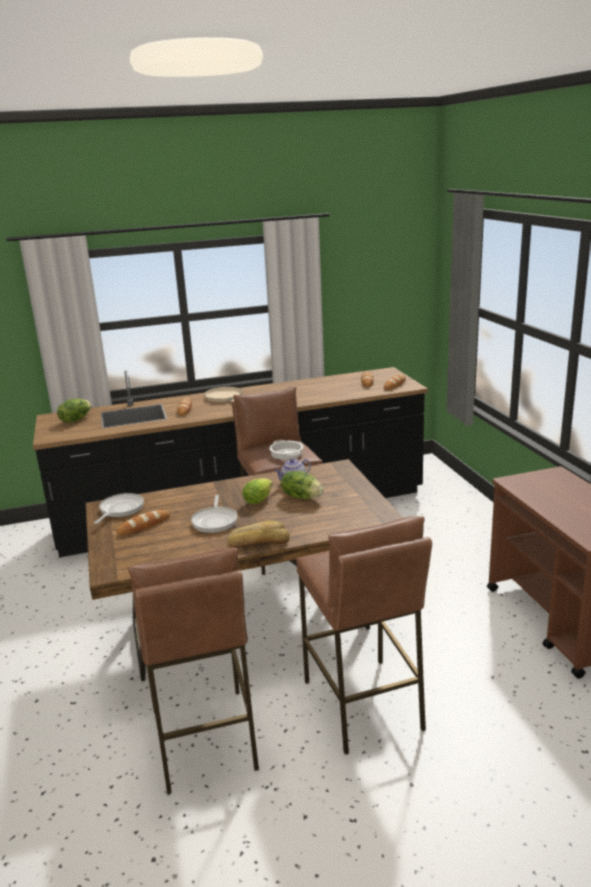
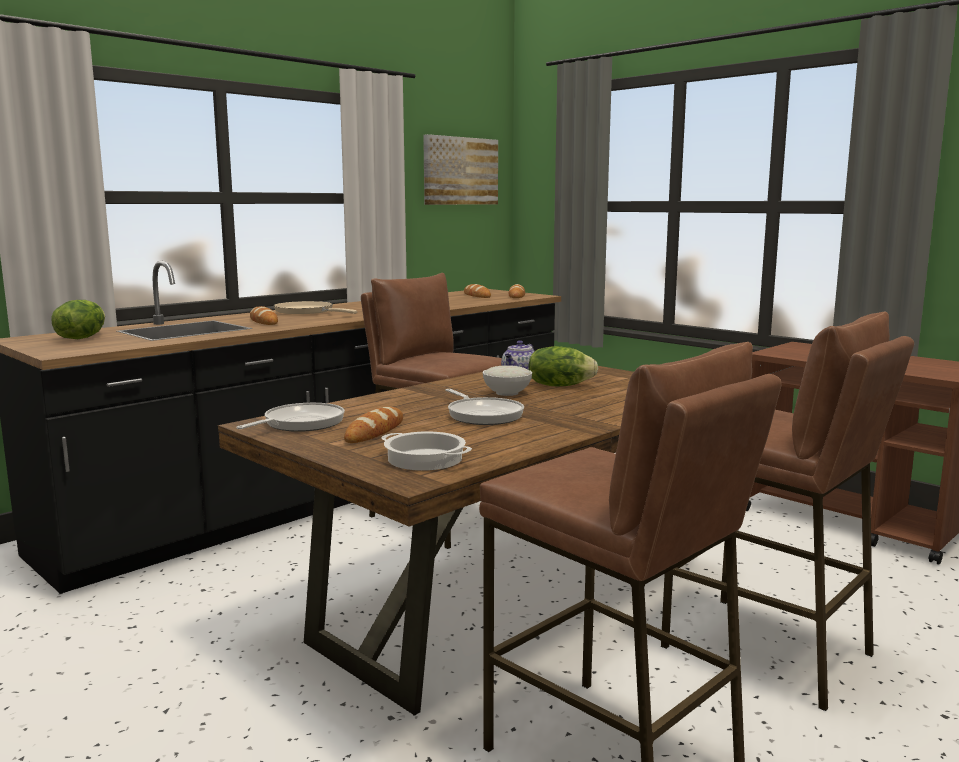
camera: 30 degrees left, 10 degrees down
(120, 510) = (300, 423): frying pan -> frying pan turned 45 degrees clockwise
(259, 499) = (506, 393): lettuce -> white bowl
(259, 541) = (587, 422): bread -> none
(286, 453) = (463, 358): cooking pot -> cooking pot (424, 459)
(380, 275) = (460, 171): none -> picture

